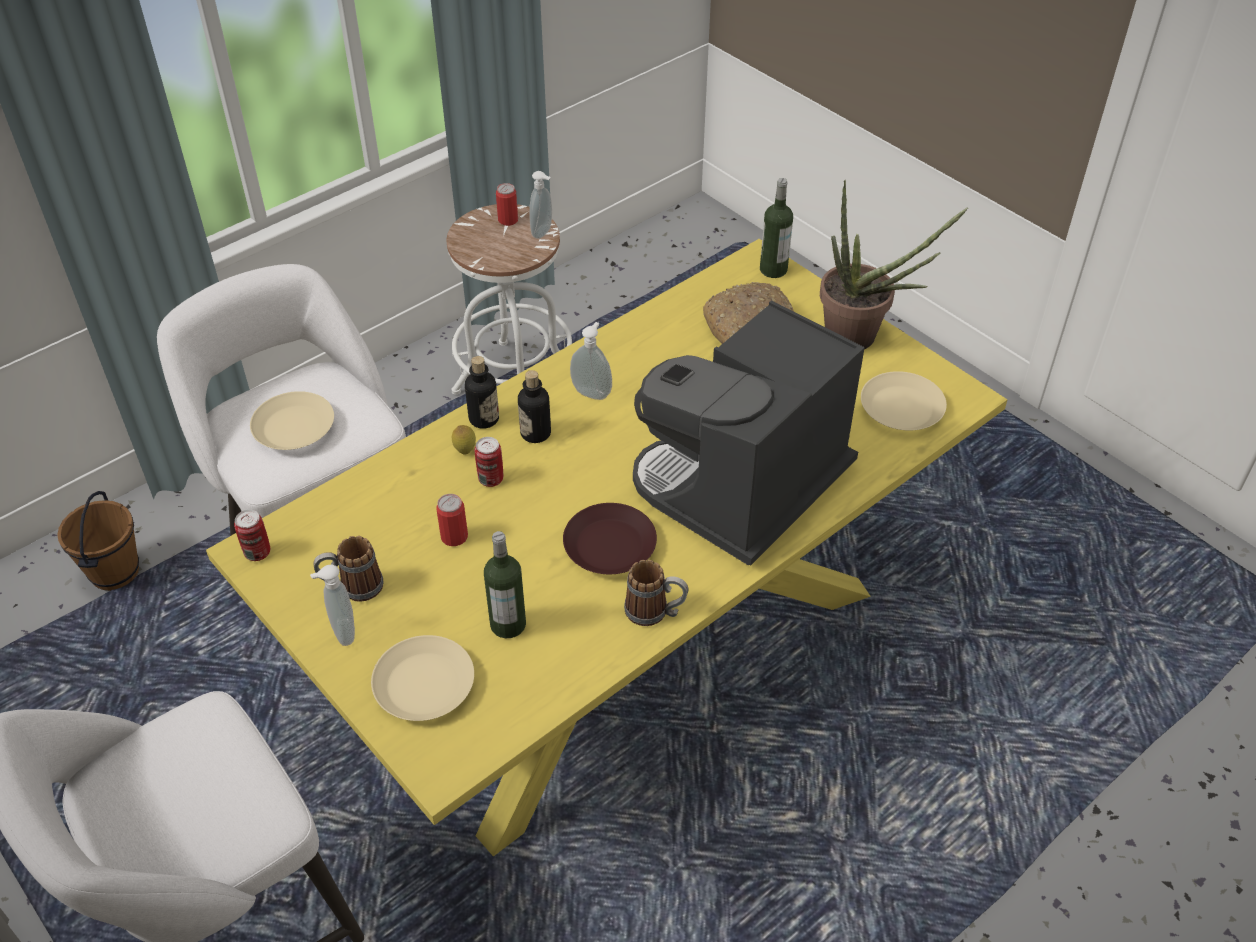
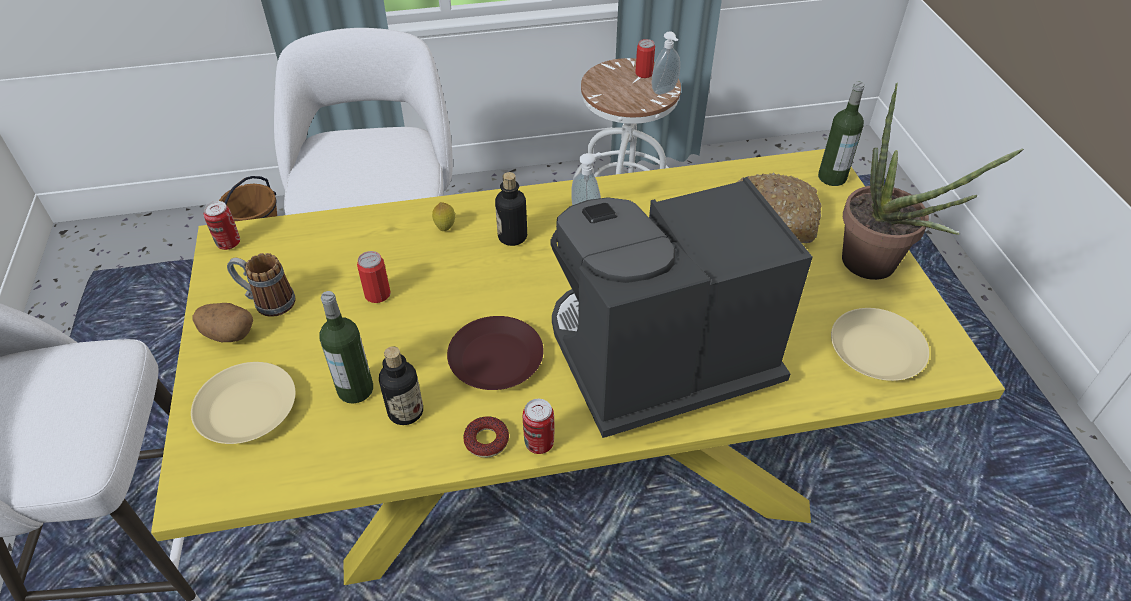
camera: 30 degrees right, 0 degrees up
(293, 427) = (355, 165): beige plate -> none
(342, 632) = (228, 334): soap dispenser -> potato
(484, 419) = (481, 209): bottle -> bottle (405, 412)
(491, 479) = (445, 259): can -> can (539, 443)
(655, 612) = (486, 441): mug -> donut

